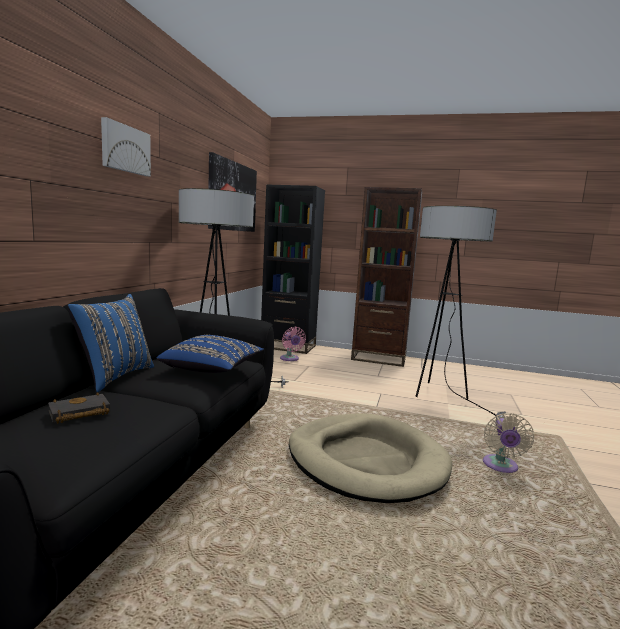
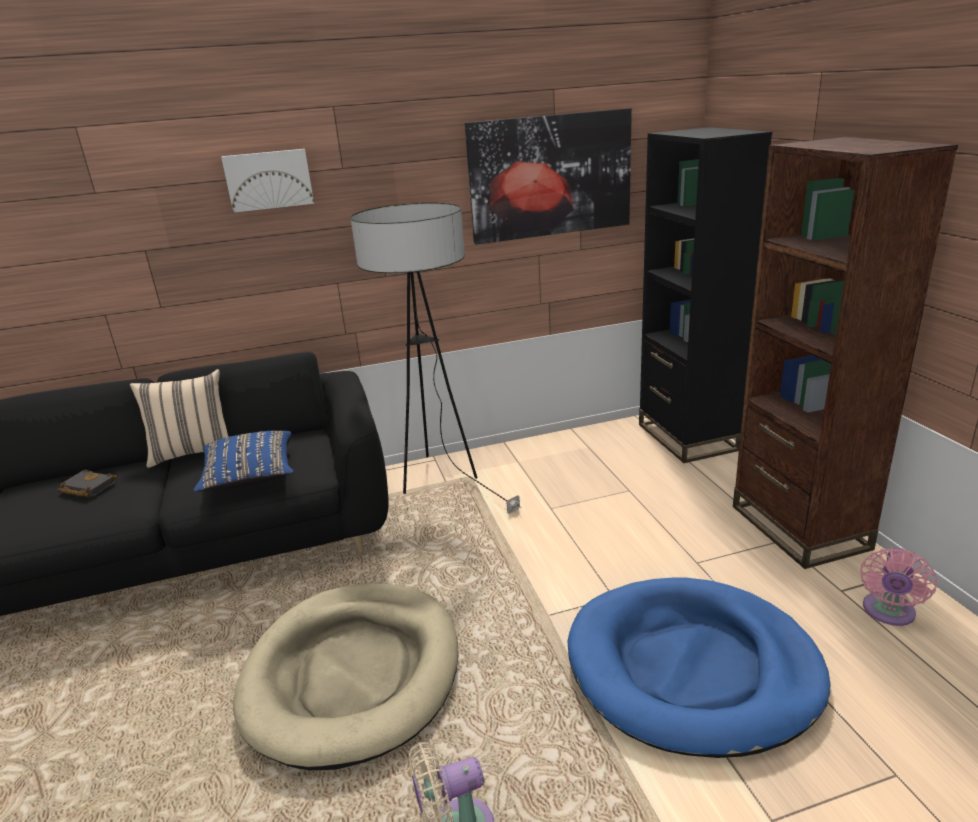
camera: 60 degrees right, 15 degrees up
(114, 376) = (193, 452): blue pillow -> beige pillow
(290, 359) = (633, 465): pink fan -> pink fan (888, 613)
(439, 398) = (692, 668): floor lamp -> blue dog bed

